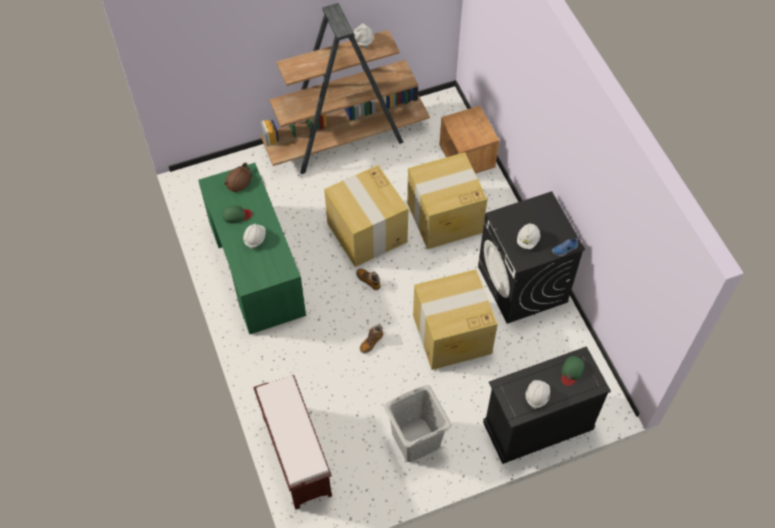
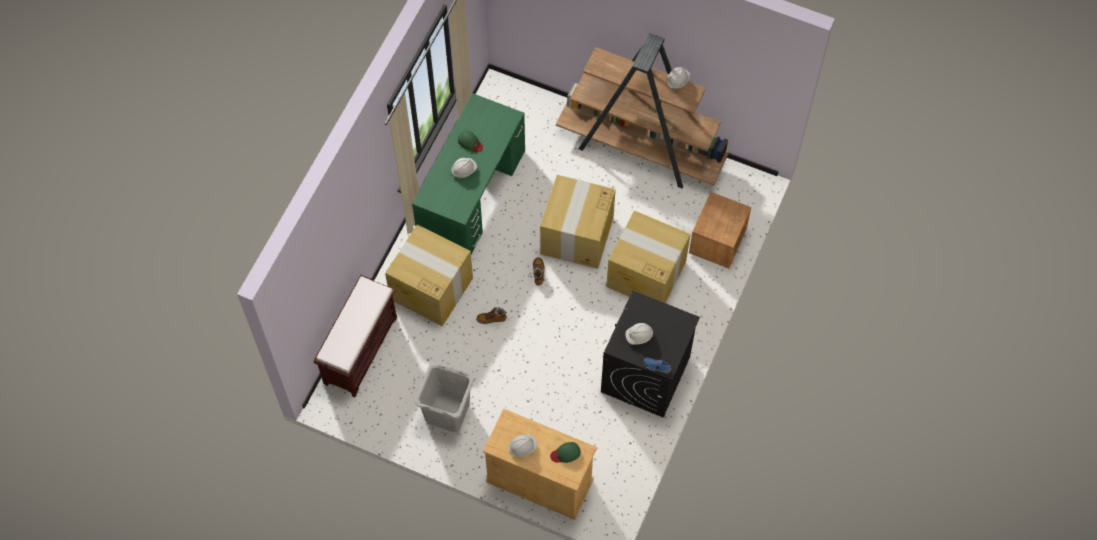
camera: 45 degrees right, 5 degrees up
(238, 180) = (498, 117): brown hard hat -> none
(451, 335) = (552, 363): cardboard box -> cardboard box (430, 288)
(537, 425) = (540, 480): black cabinet -> beige cabinet

